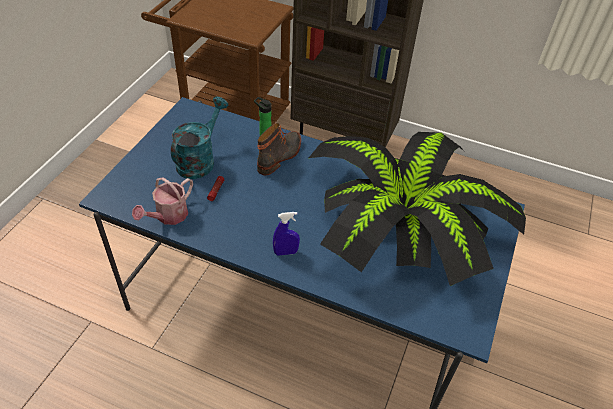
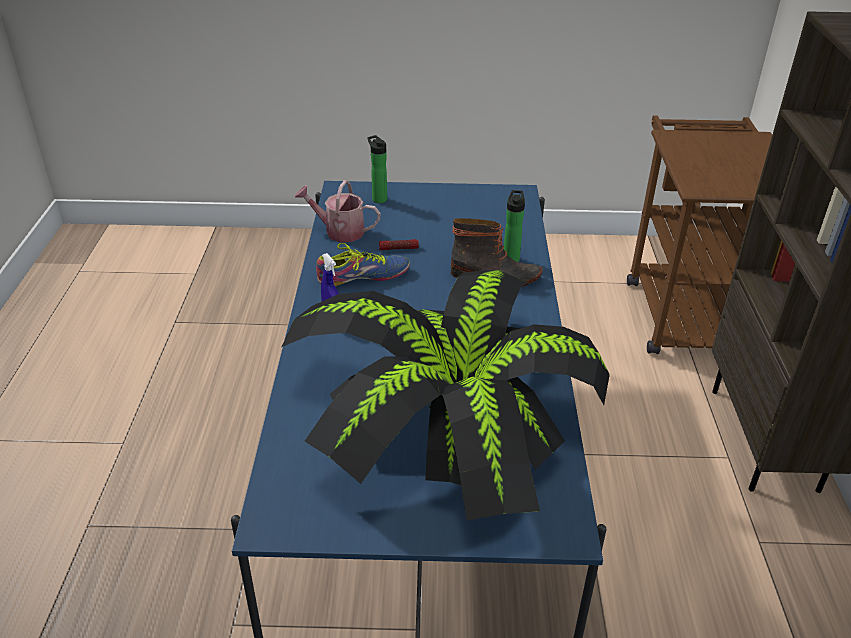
camera: 70 degrees right, 10 degrees down
(136, 180) = (378, 198): none -> bottle
(199, 160) = (439, 225): turquoise watering can -> none
(239, 220) = (362, 276): none -> shoe

